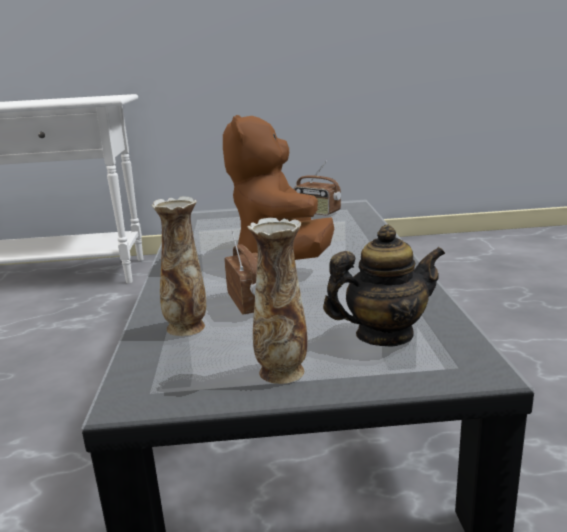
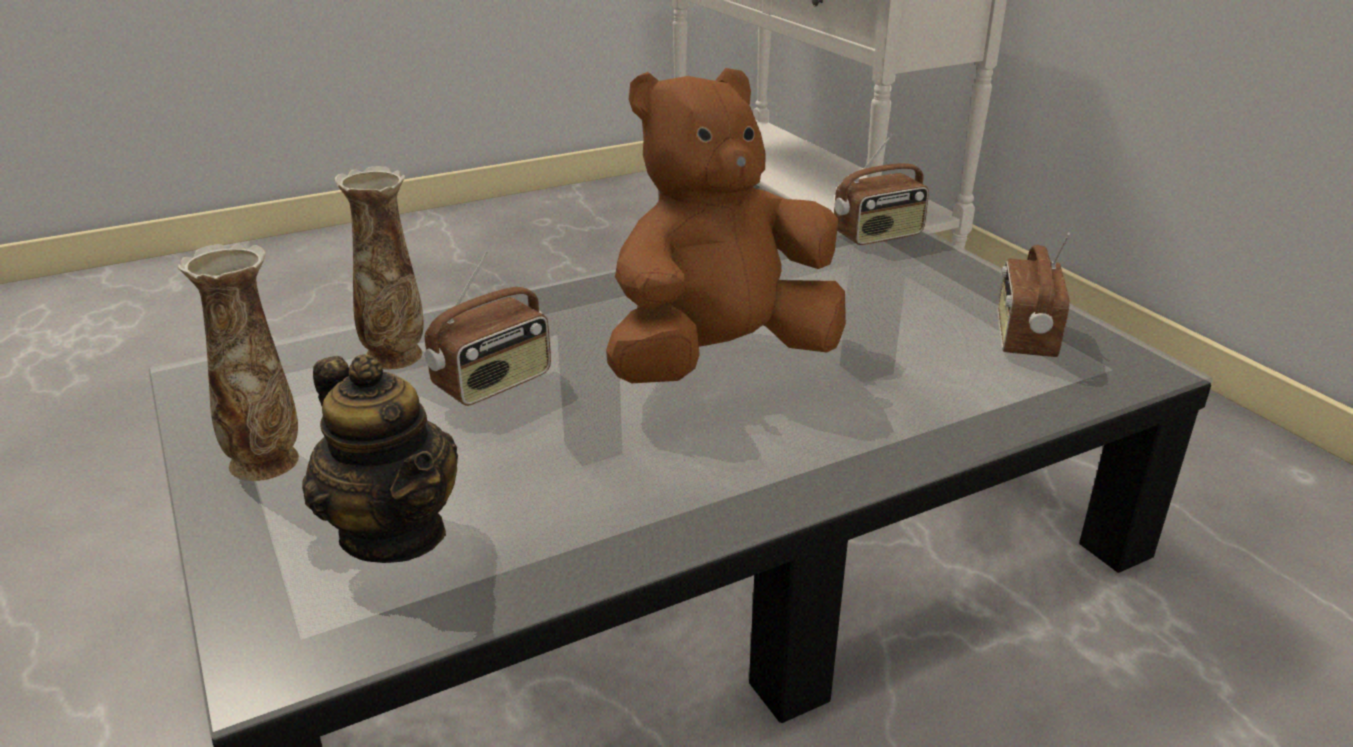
camera: 65 degrees right, 10 degrees up
(200, 217) = (878, 236): none -> radio

